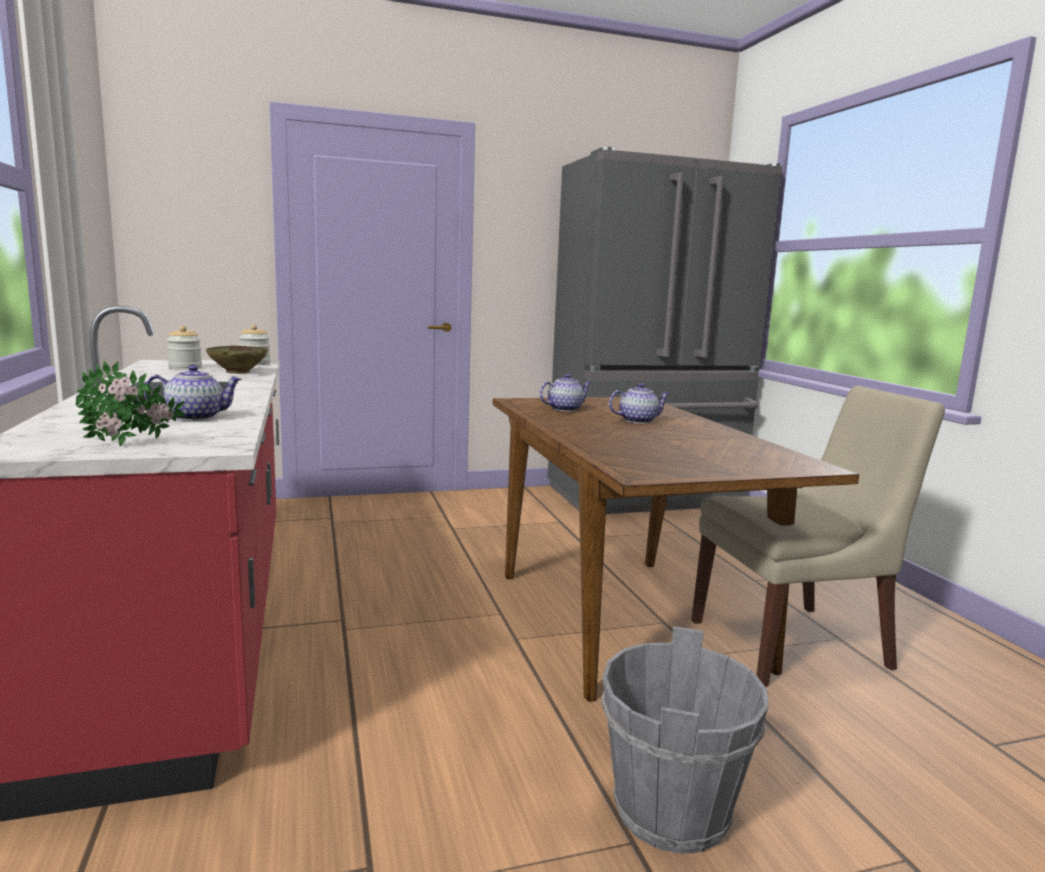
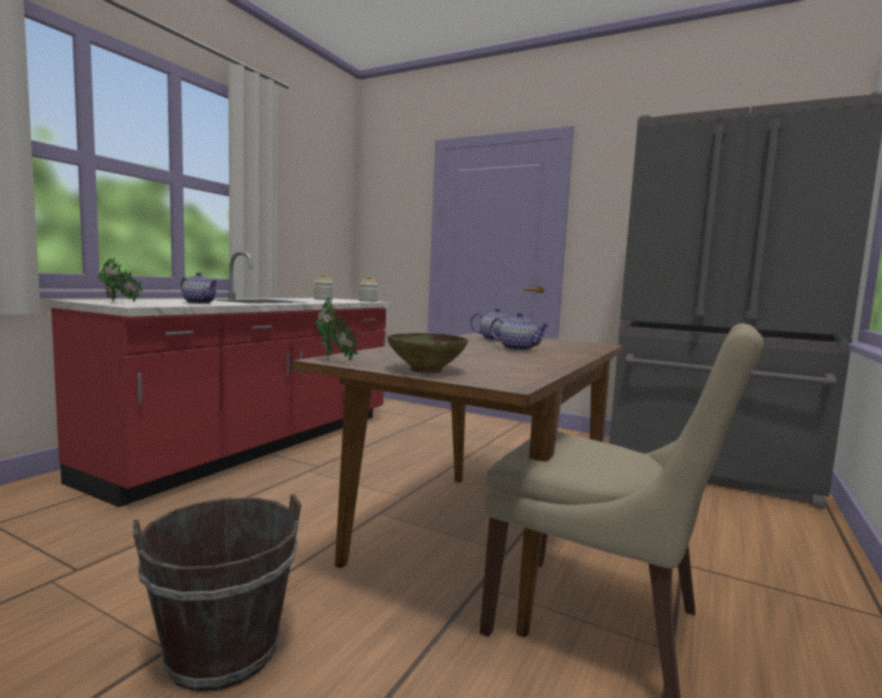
camera: 45 degrees right, 5 degrees down
(238, 372) = (335, 301): beige bowl -> beige bowl (426, 370)
(650, 476) = (335, 361): none -> potted plant
(672, 812) = (222, 653): grey bucket -> brown bucket

